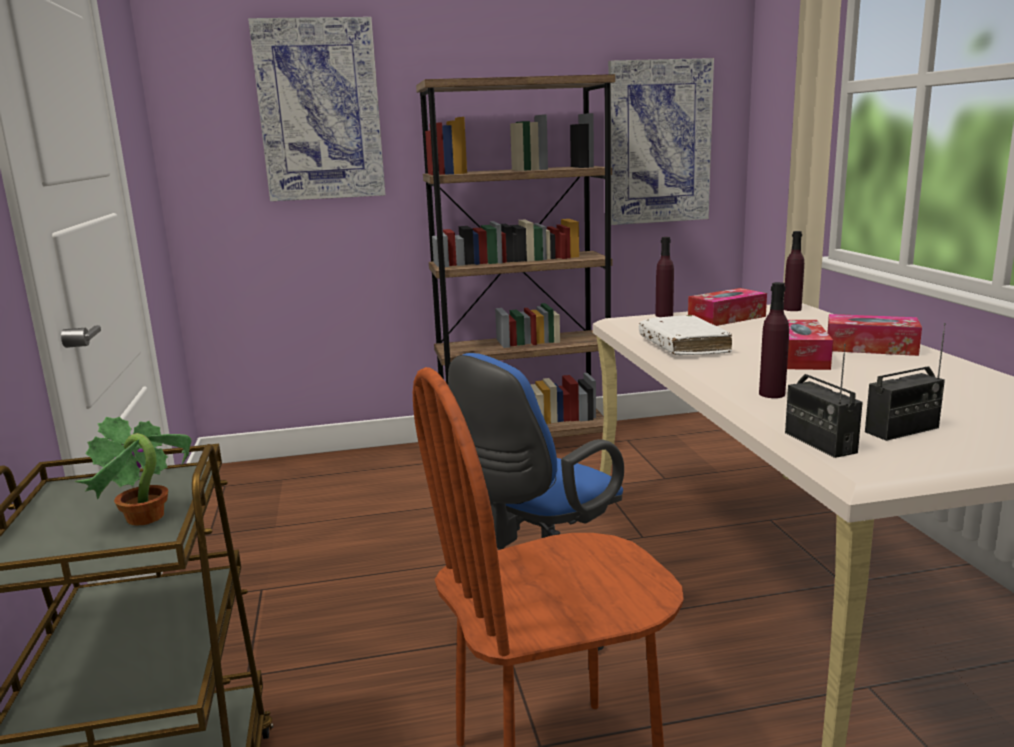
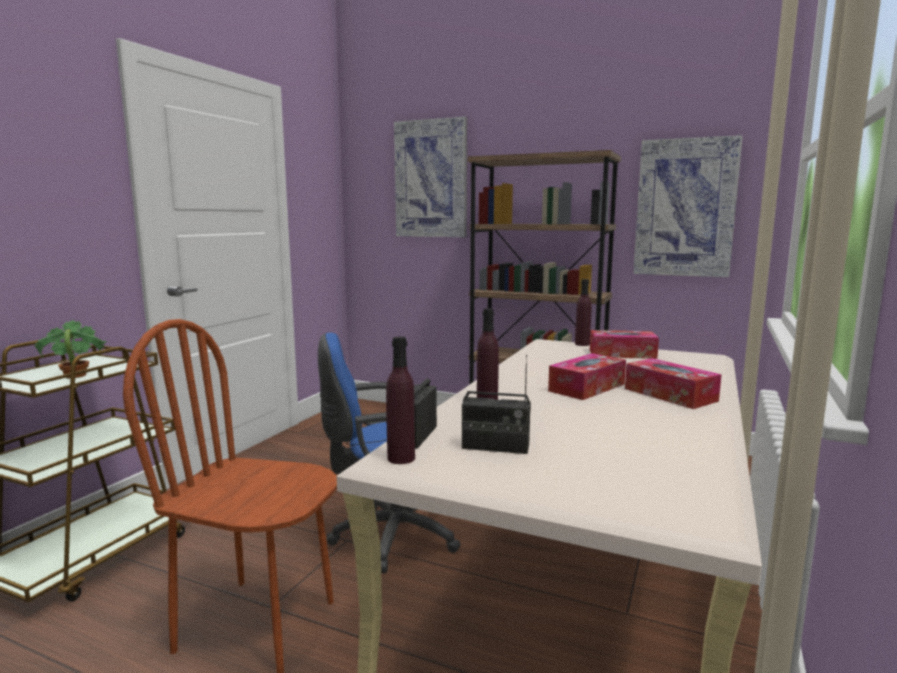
camera: 35 degrees right, 5 degrees down
(683, 346) = (529, 363): white book -> none
(792, 309) = (698, 358): purple bottle -> purple bottle (401, 458)

